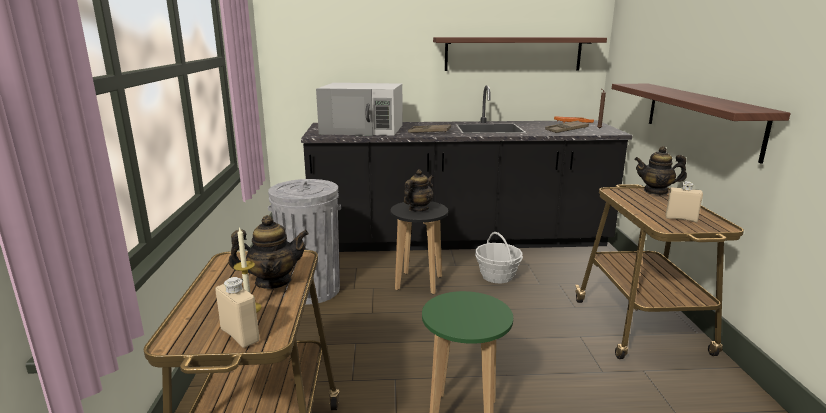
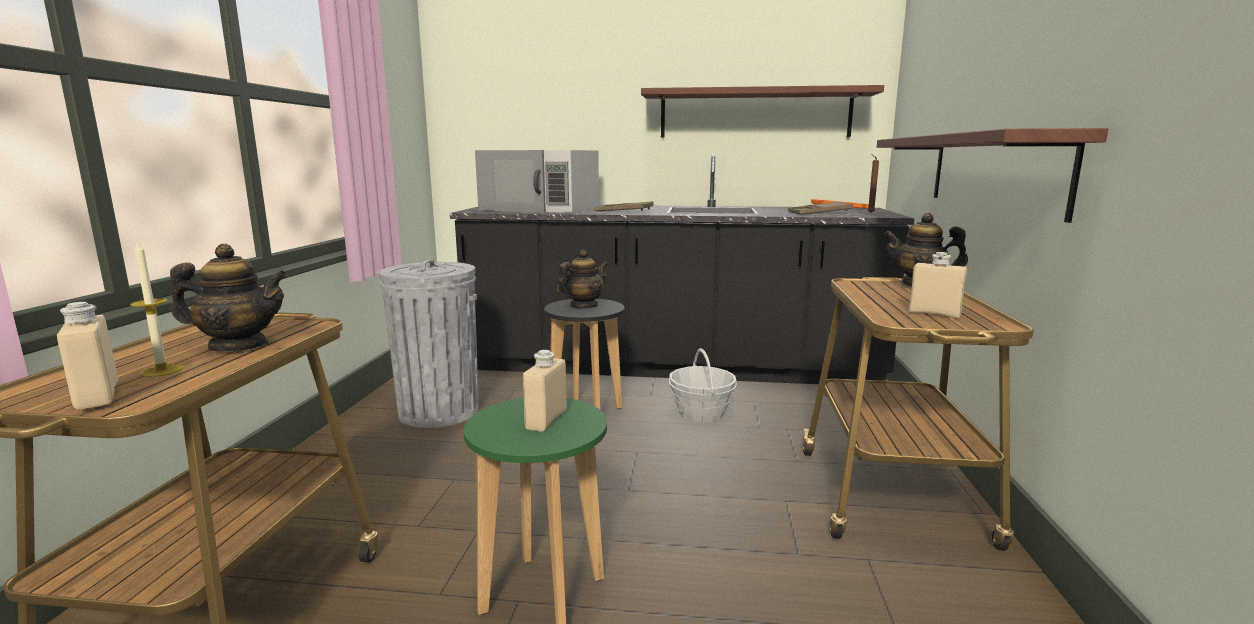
camera: 10 degrees right, 5 degrees down
(472, 310) = (546, 420): none -> beige bottle

